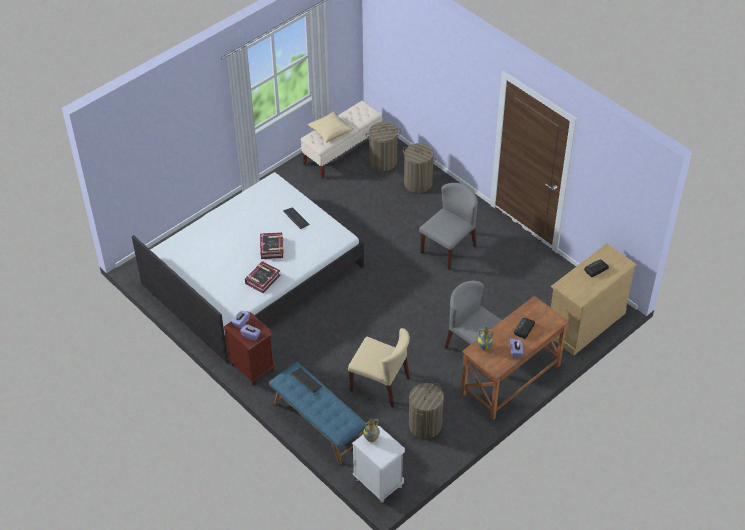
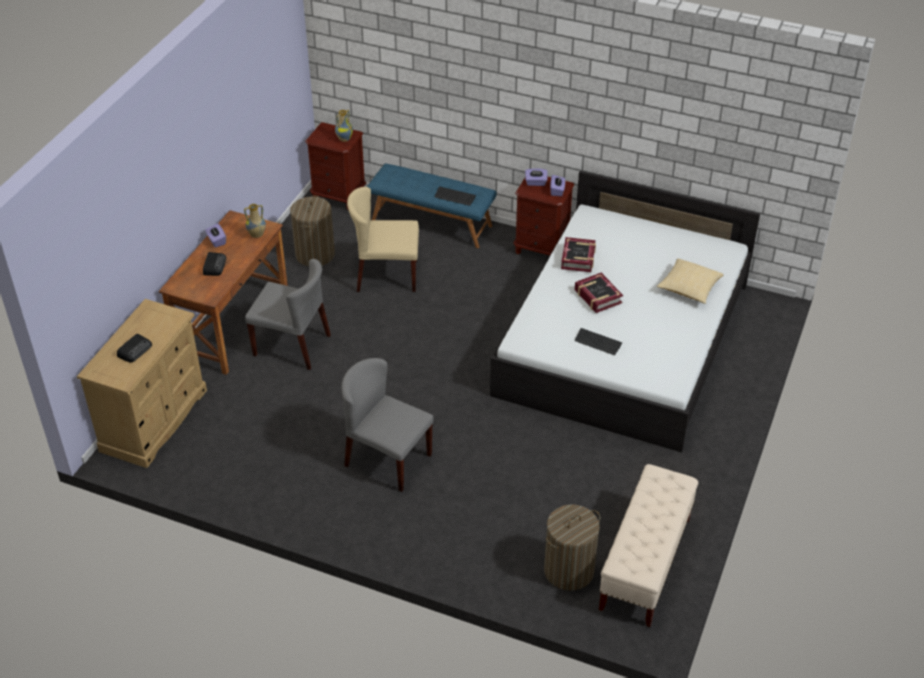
camera: 155 degrees right, 5 degrees down
(330, 132) = (659, 503): pillow -> pillow (689, 288)
(379, 483) = (338, 196): white nightstand -> brown nightstand
(418, 183) = (489, 551): laundry basket -> none
(448, 248) = (387, 460): grey chair -> grey chair turned 105 degrees clockwise

